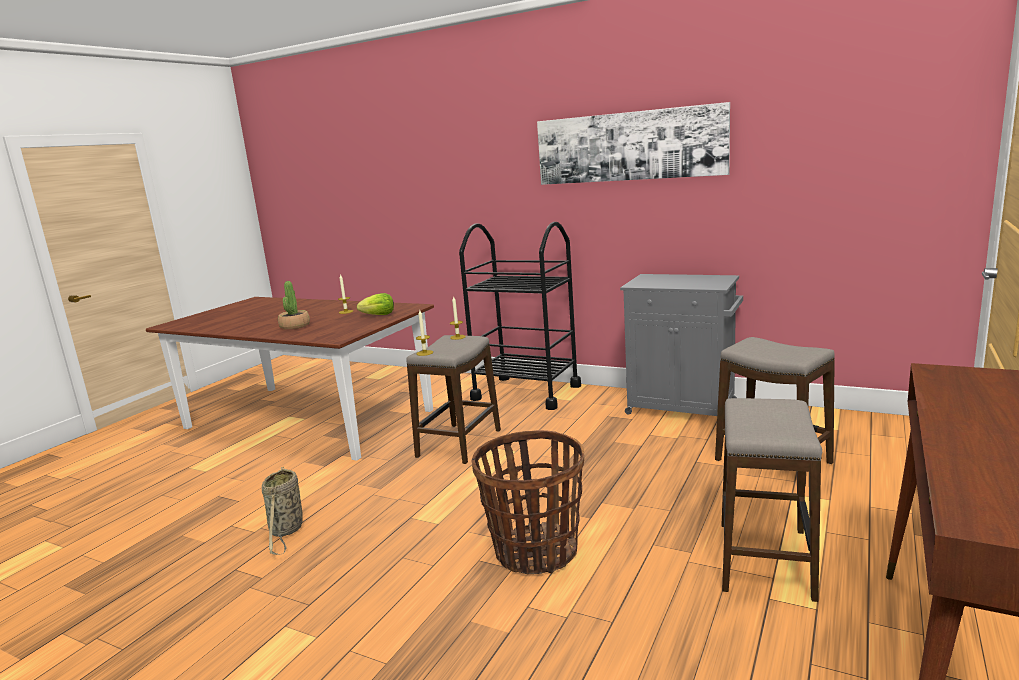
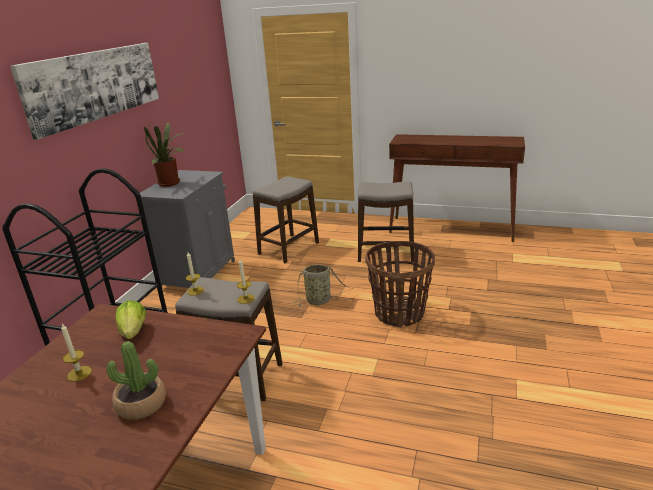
camera: 100 degrees left, 10 degrees up
(286, 531) = (411, 450): basket -> basket (320, 300)
(679, 278) = (171, 183): none -> potted plant

